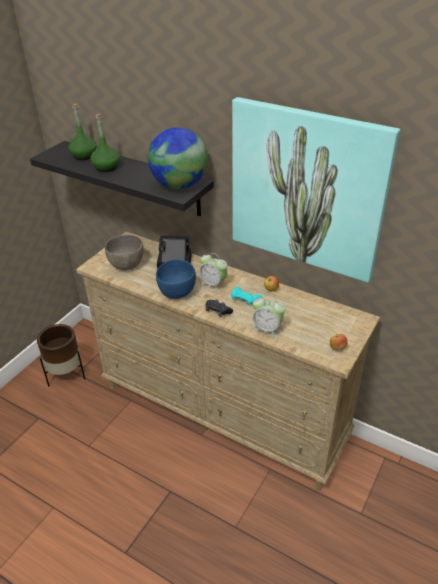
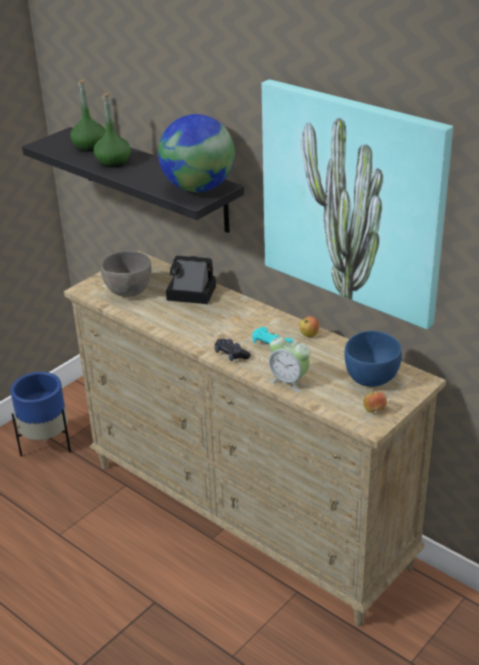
camera: 10 degrees right, 5 degrees down
(66, 374) = (47, 444): brown planter -> blue planter
(177, 292) = (185, 328): blue bowl -> blue bowl (371, 379)
(213, 284) = (235, 323): alarm clock -> none

